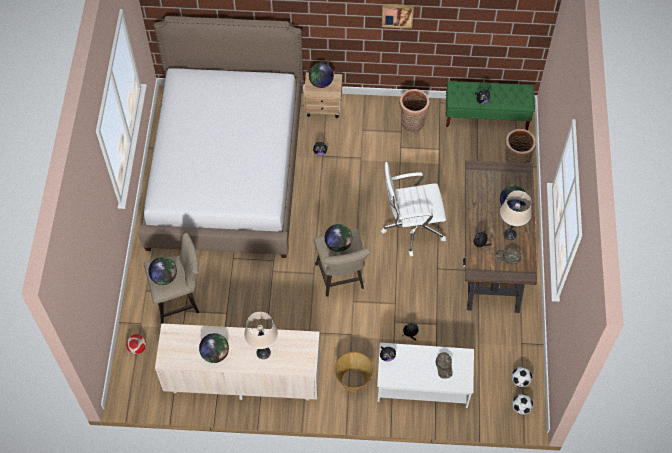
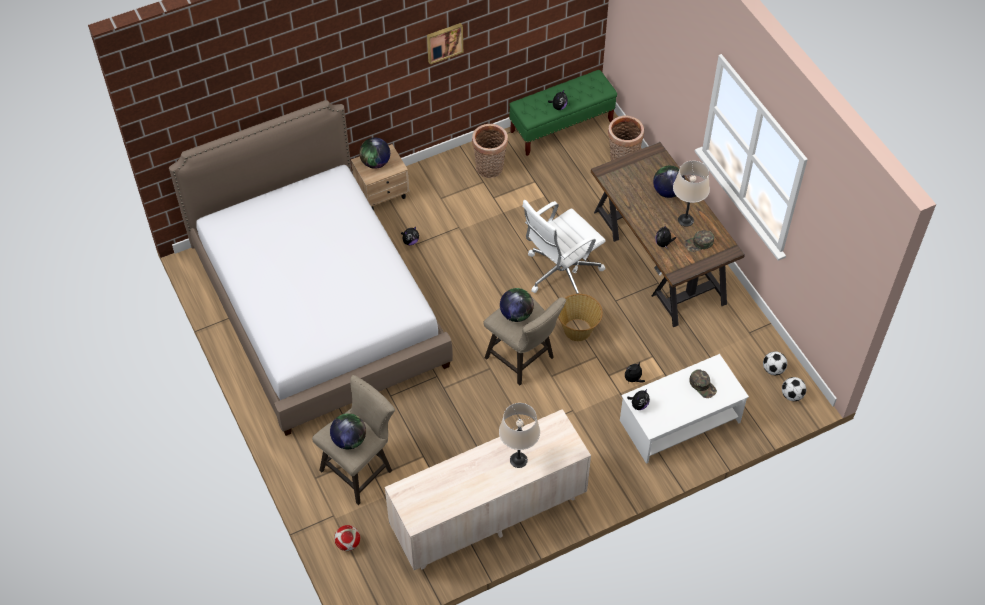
camera: 30 degrees left, 5 degrees down
(215, 354) = (467, 488): globe -> none
(353, 380) = (607, 455): basket -> basket (578, 330)

